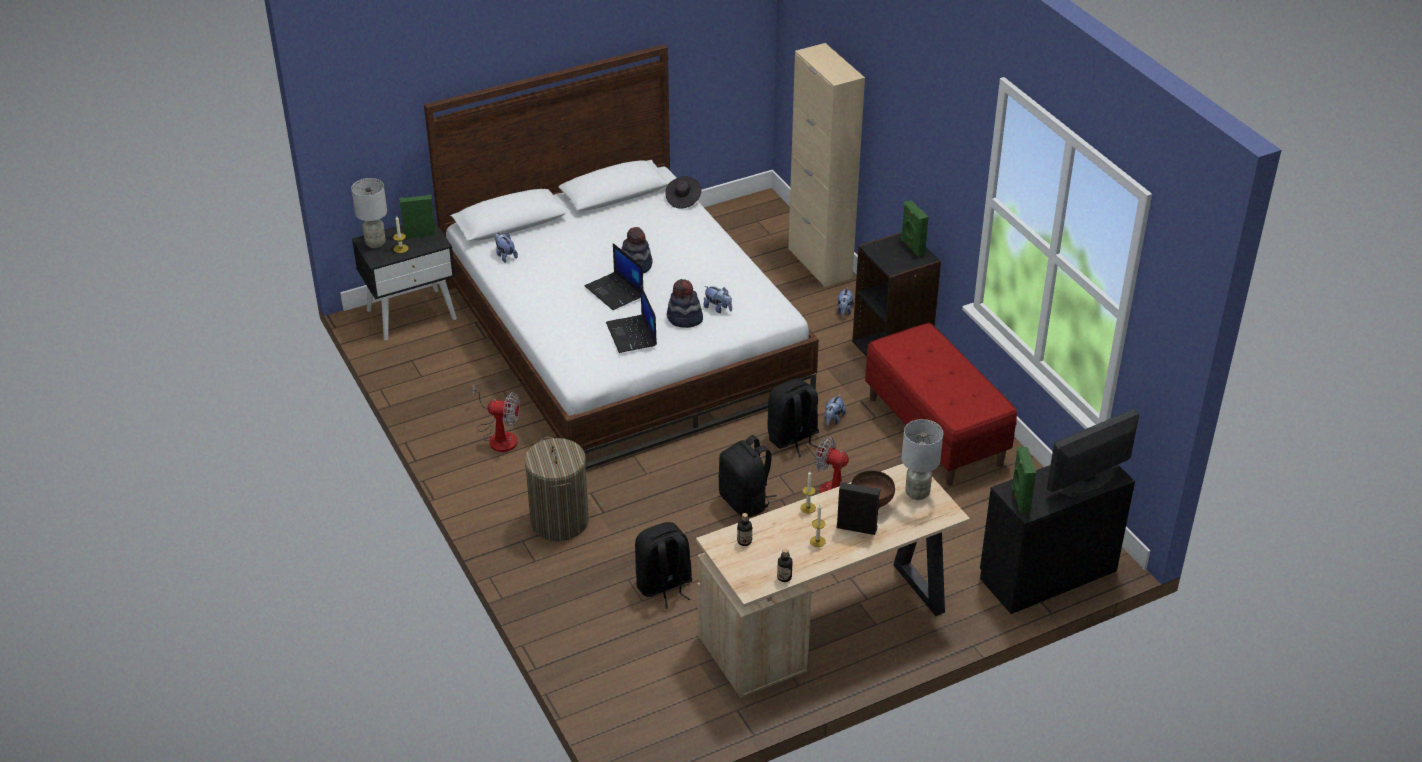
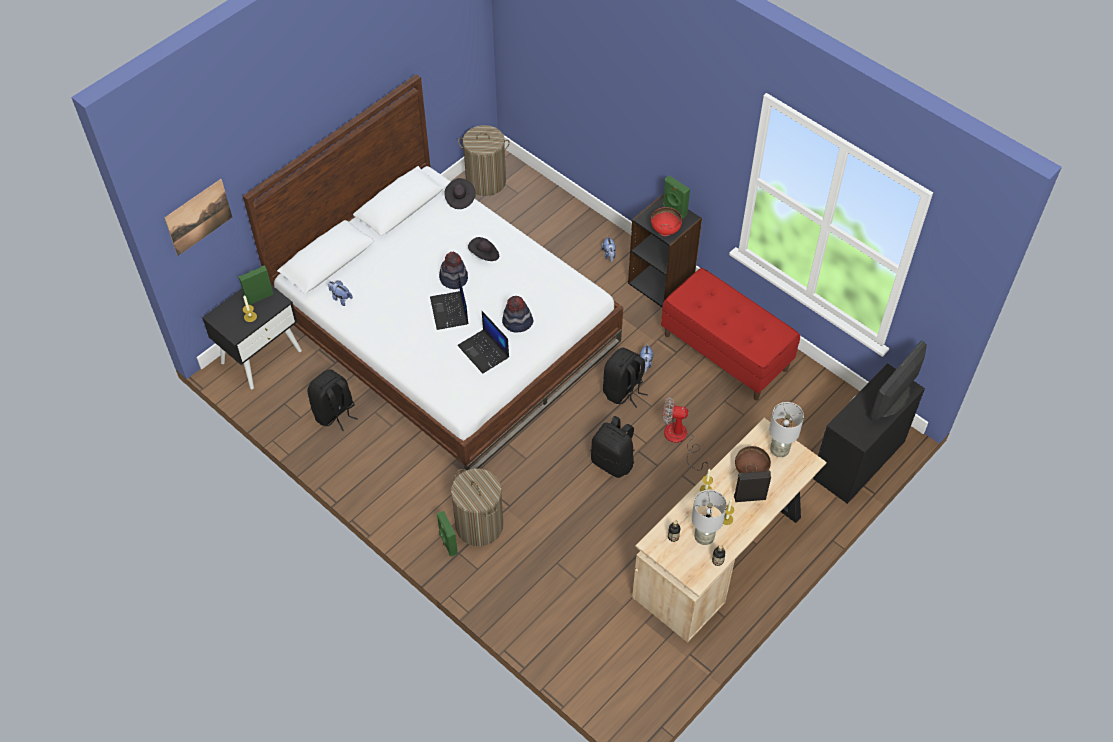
camera: 20 degrees left, 15 degrees up
(368, 110) = (198, 217): none -> picture
(376, 243) = (226, 317): grey table lamp -> grey table lamp (704, 537)
(499, 436) = (392, 458): fan -> none
(615, 292) = (450, 311): laptop -> laptop turned 45 degrees clockwise
(664, 586) = (587, 560): black backpack -> black backpack (334, 413)
(682, 253) = (484, 255): none -> black hat
(718, 308) = (539, 304): plush toy -> none
(739, 217) = (486, 181): none -> laundry basket
(820, 263) = (570, 212): beige cabinet -> none
(891, 263) = (665, 231): none -> red bowl
(1019, 499) = (852, 431): green speaker -> green speaker (447, 544)

